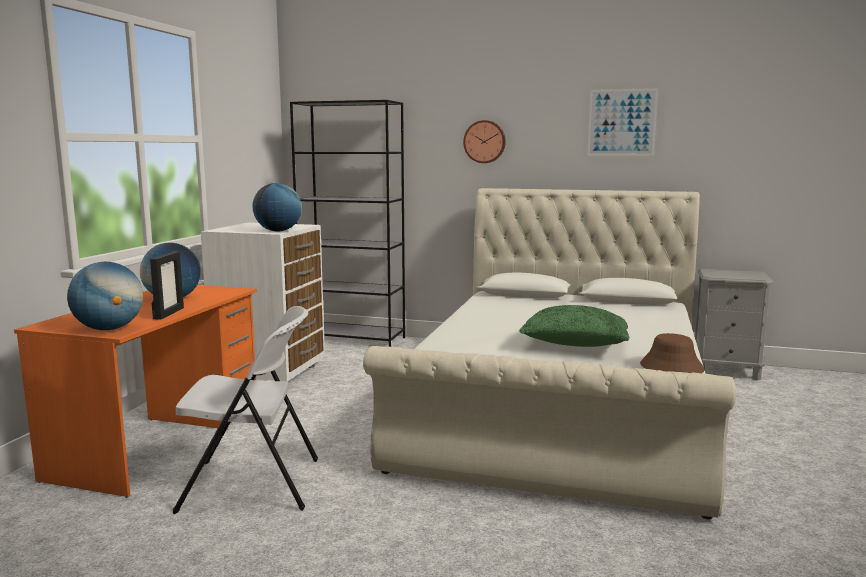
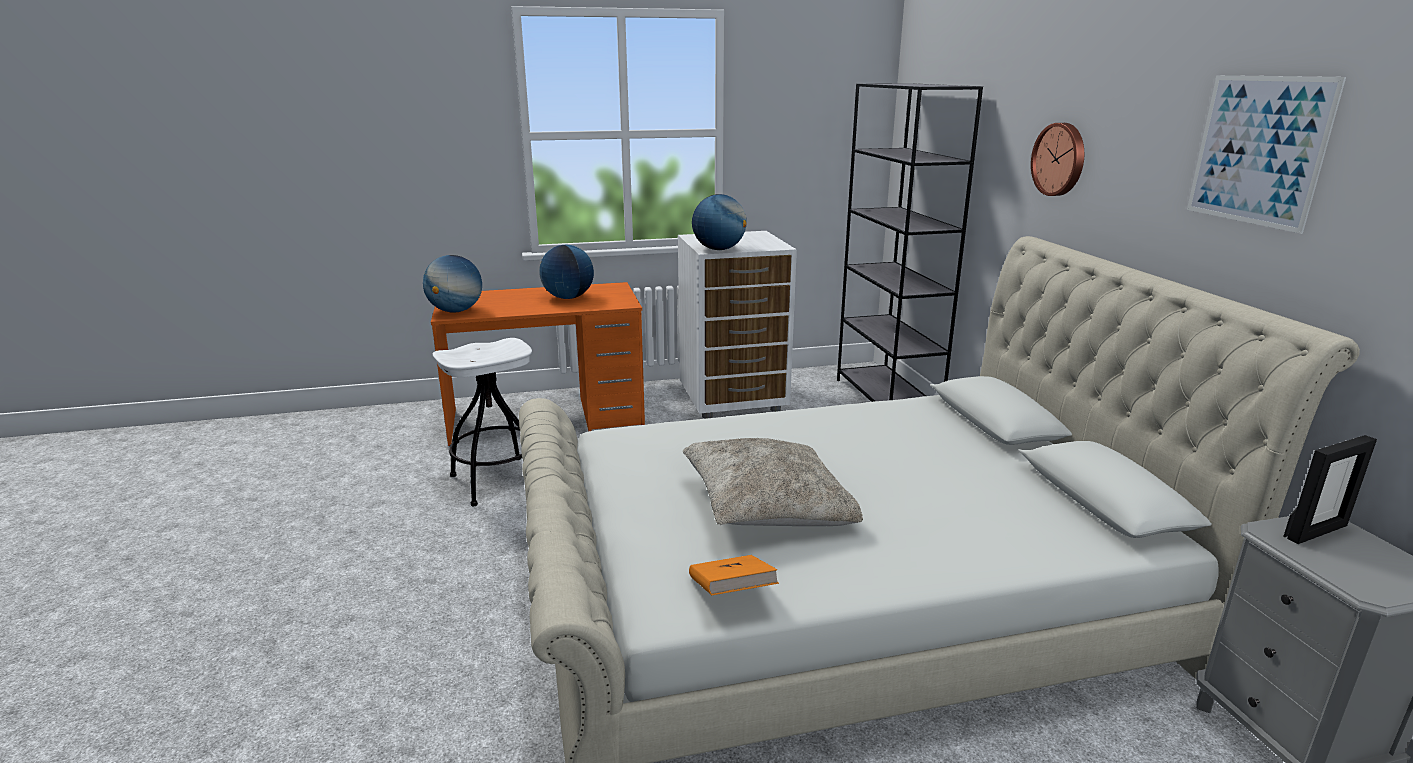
camera: 60 degrees right, 10 degrees up
(168, 313) = (518, 310): picture frame -> picture frame (1315, 531)
(251, 485) = (496, 480): white chair -> white stool
(576, 345) = (768, 506): green pillow -> beige pillow
(671, 367) = (731, 594): brown hat -> orange book

